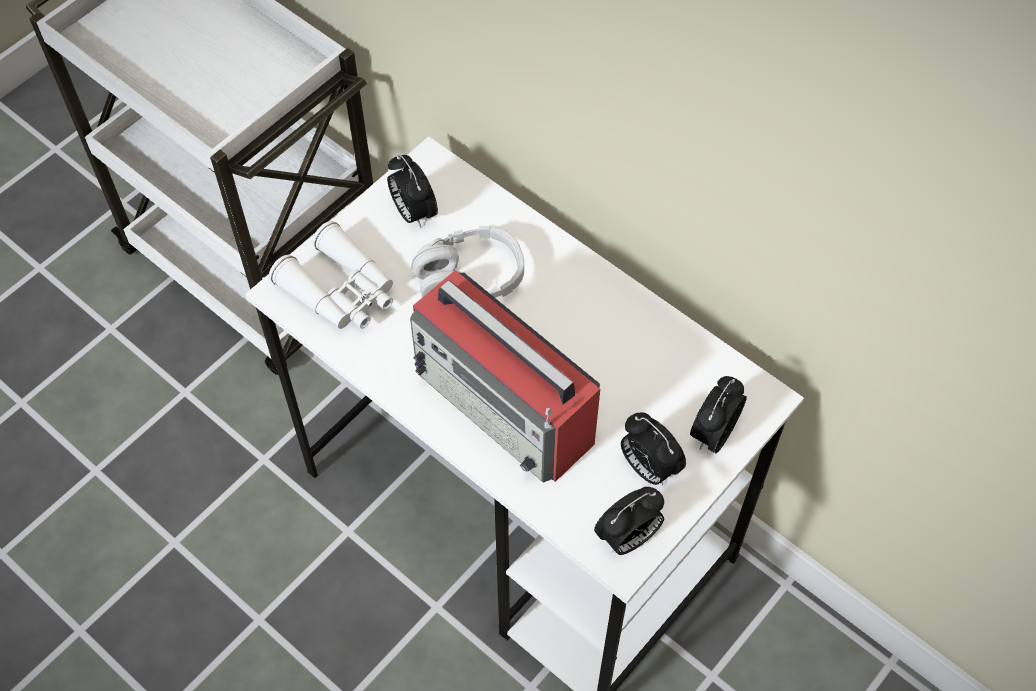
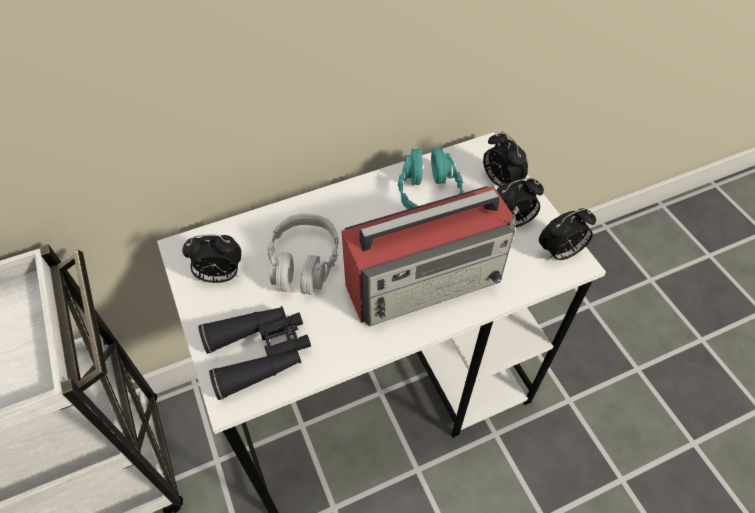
camera: 65 degrees left, 5 degrees down
(341, 291) = (260, 352): white binoculars -> black binoculars
(627, 538) = (559, 253): alarm clock -> alarm clock turned 75 degrees clockwise
(643, 361) = (429, 193): none -> turquoise headphones

